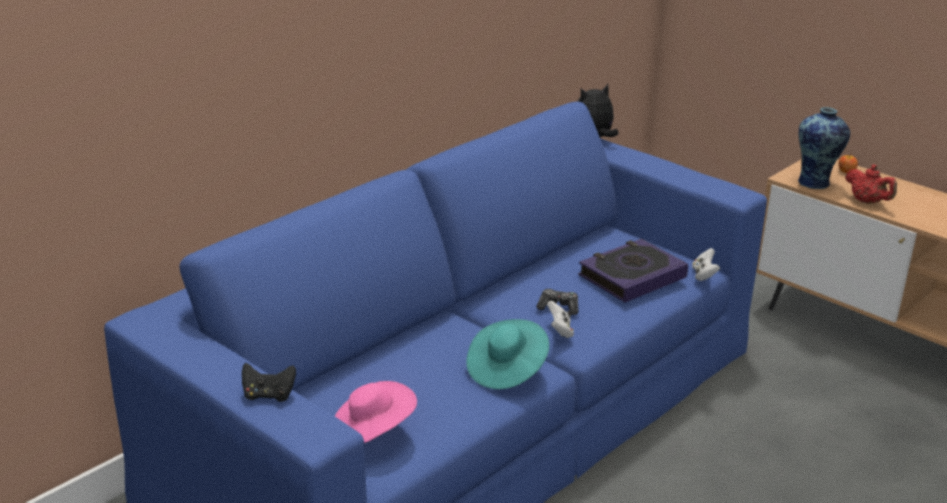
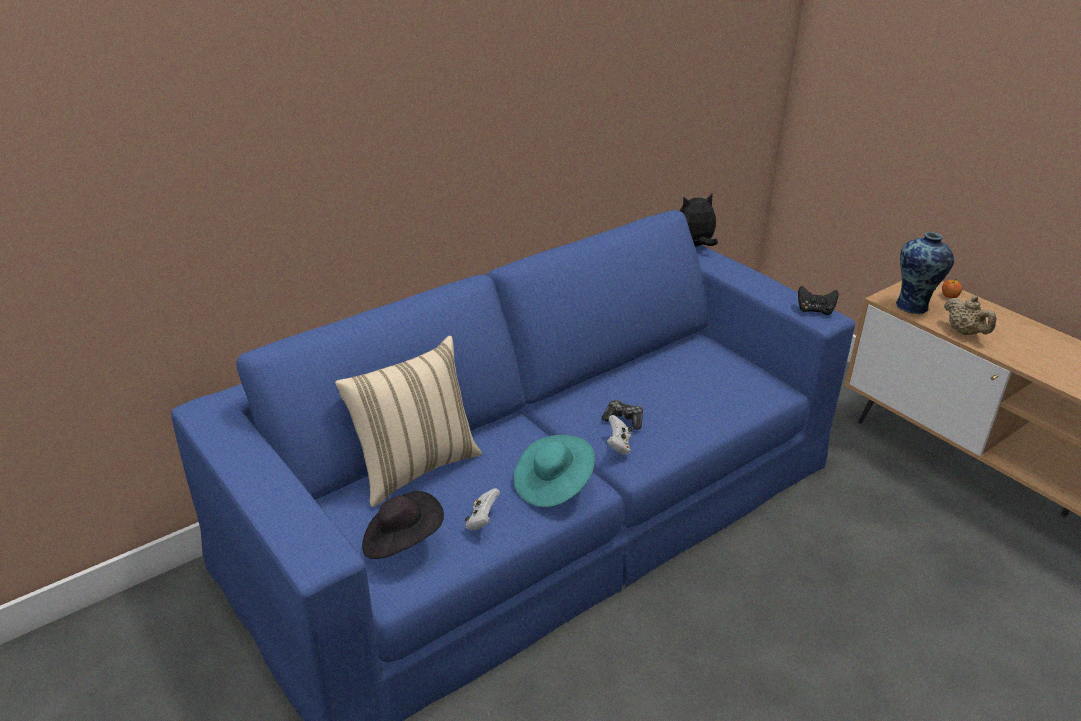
camera: 10 degrees right, 5 degrees up
(268, 395) = (288, 505): black game controller -> black game controller (815, 310)
(361, 367) = (415, 467): none -> beige pillow
(371, 432) = (402, 541): pink hat -> black hat
(632, 276) = (705, 392): book -> none
(704, 275) = (780, 396): white game controller -> white game controller (482, 520)
(867, 202) = (964, 332): red teapot -> beige teapot

